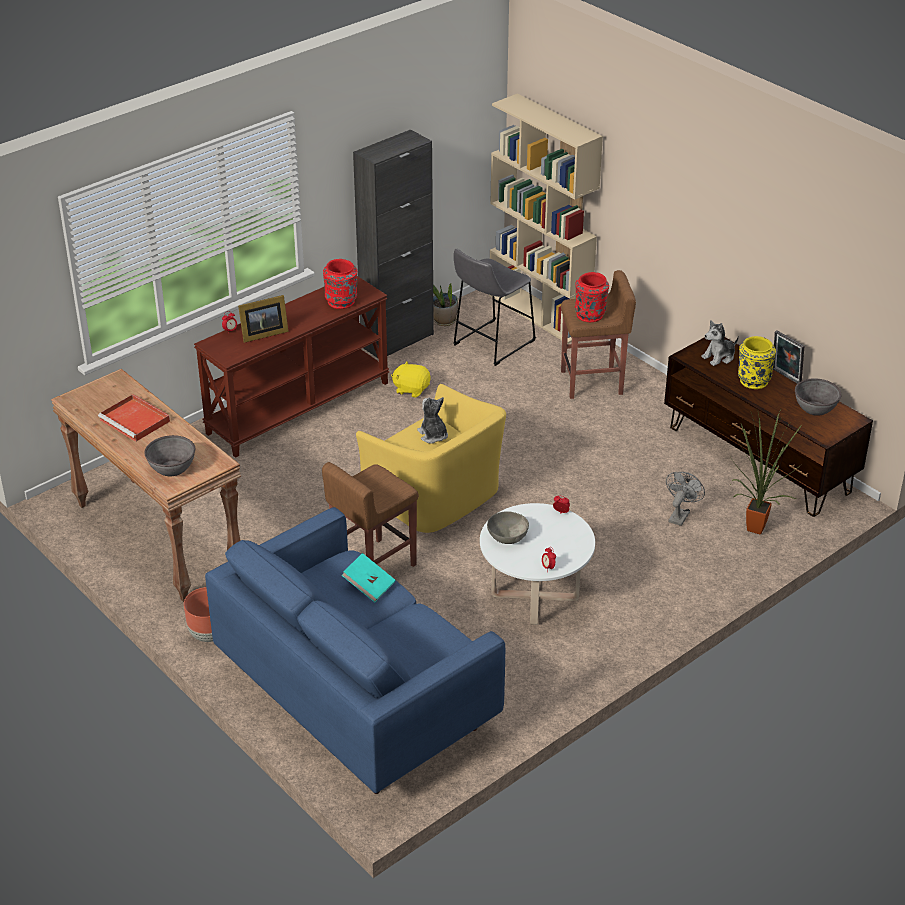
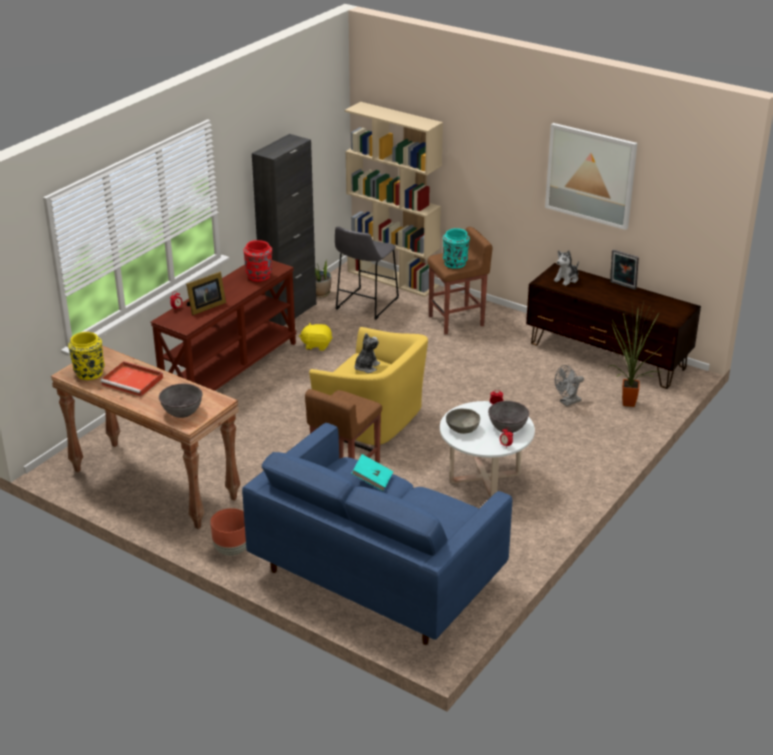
camera: 15 degrees left, 5 degrees down
(433, 435) = (366, 367): plush toy -> plush toy turned 75 degrees clockwise
(590, 315) = (455, 263): red vase -> turquoise vase
(680, 515) = (568, 402): grey fan -> grey fan turned 135 degrees counterclockwise
(753, 381) = (600, 291): yellow vase -> yellow vase (89, 373)
(759, 233) = (590, 175): none -> picture
(815, 408) = (655, 303): grey bowl -> grey bowl (507, 427)

